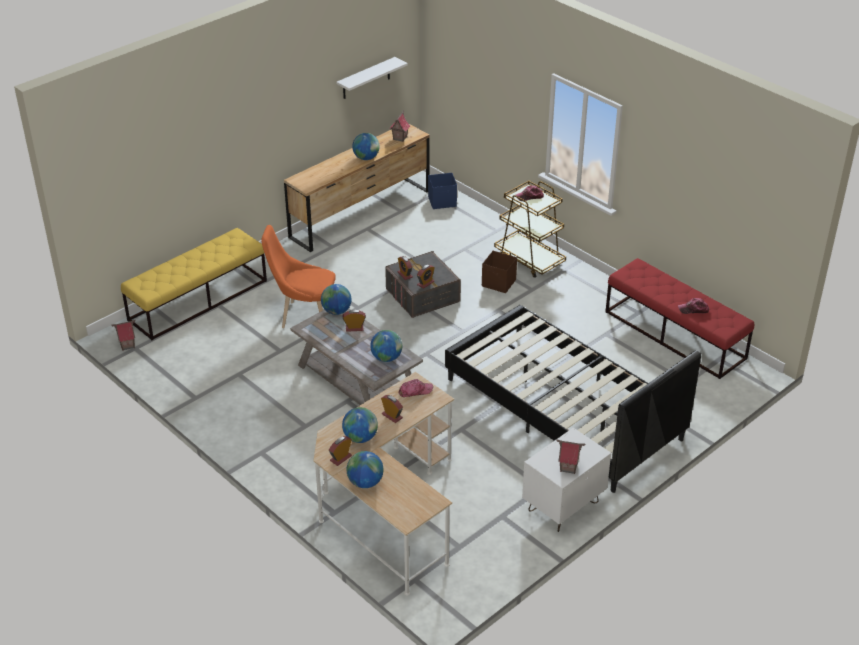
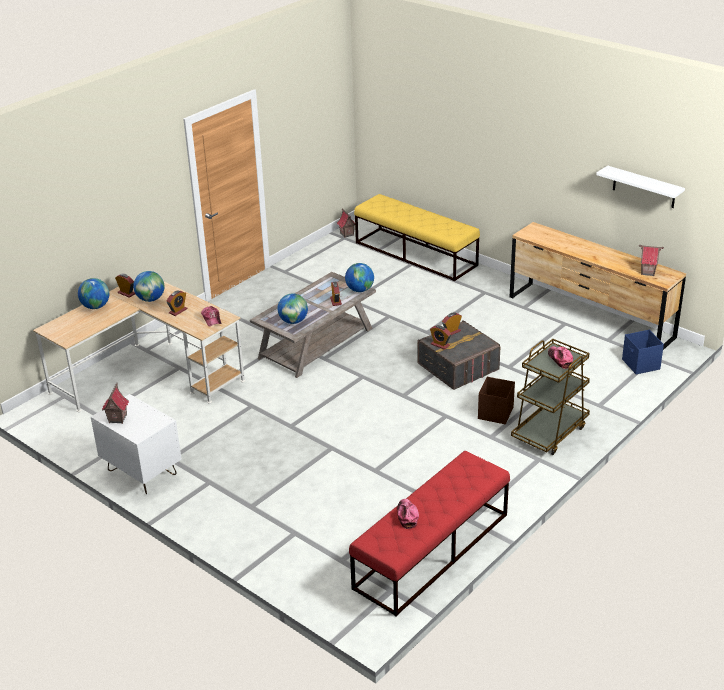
camera: 85 degrees right, 5 degrees down
(304, 316) = (405, 306): orange chair -> none
(366, 158) = (595, 258): globe -> none
(563, 409) = (285, 467): black bed -> none

